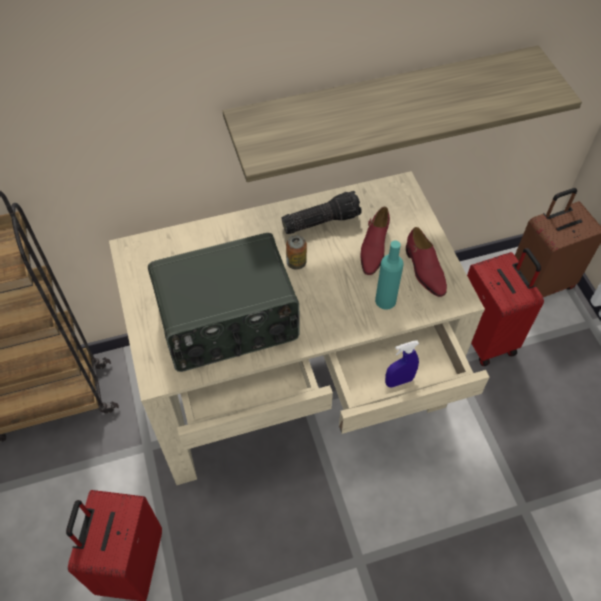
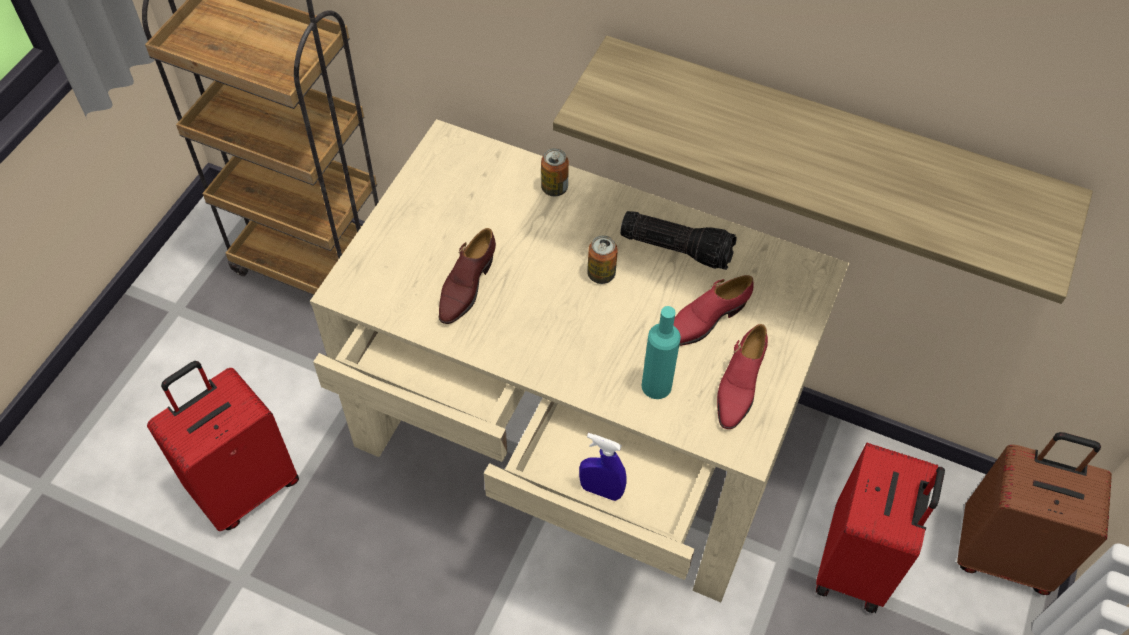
camera: 40 degrees right, 0 degrees up
(221, 233) = (554, 188): none -> can
(228, 323) = (466, 286): radio -> brown shoe

